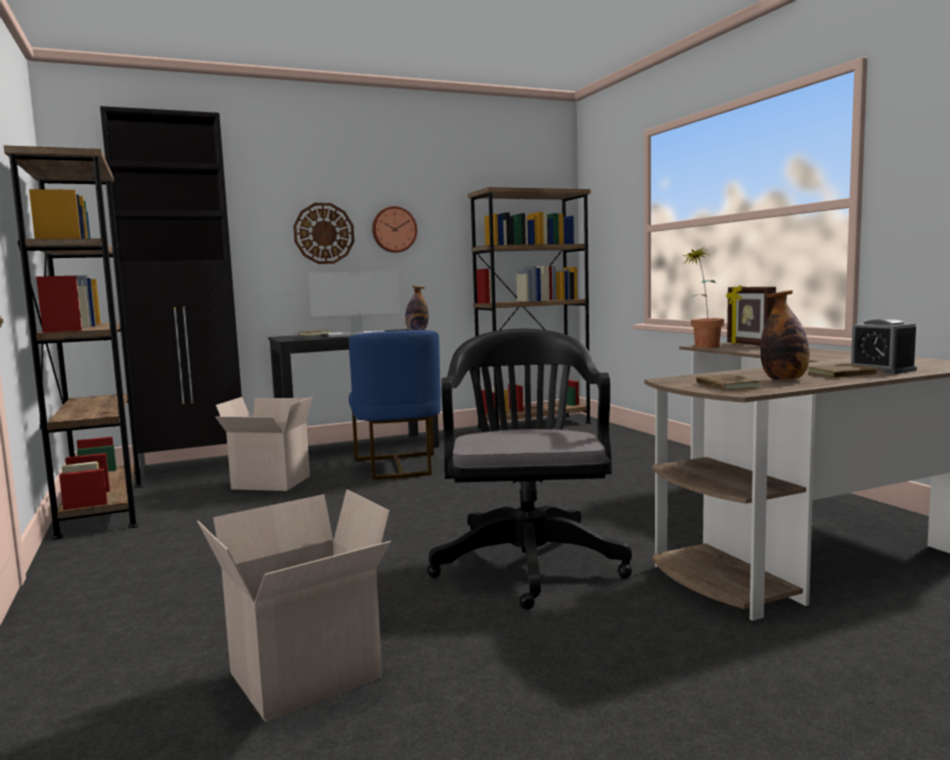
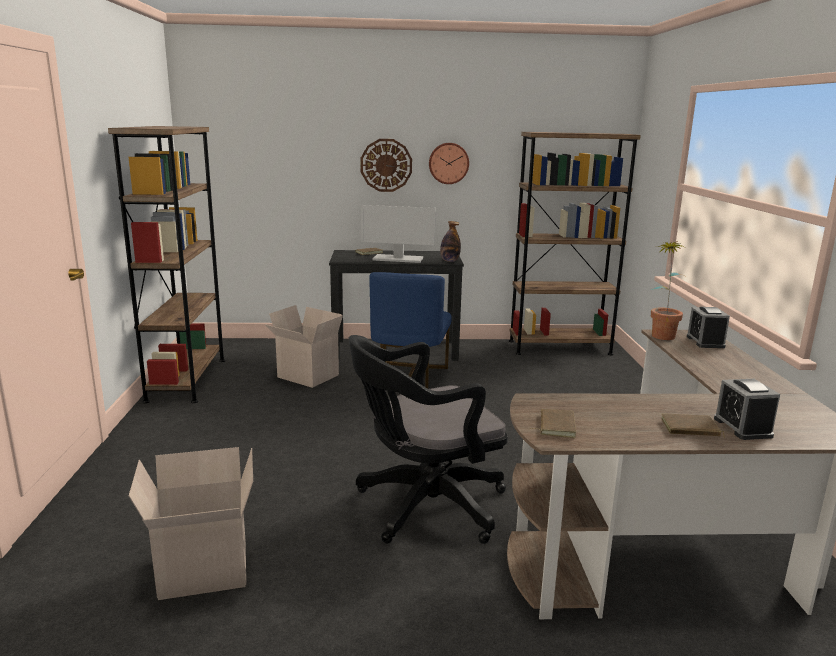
camera: 20 degrees right, 10 degrees up
(194, 465) = (270, 345): black cabinet -> none
(528, 561) = (424, 507): black office chair -> black office chair turned 135 degrees counterclockwise
(749, 344) = (705, 342): picture frame -> alarm clock
(784, 380) = (623, 426): bottle -> none

